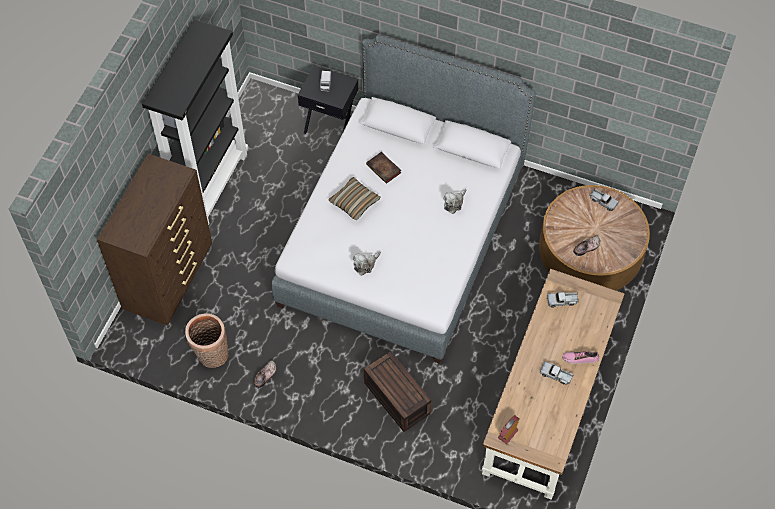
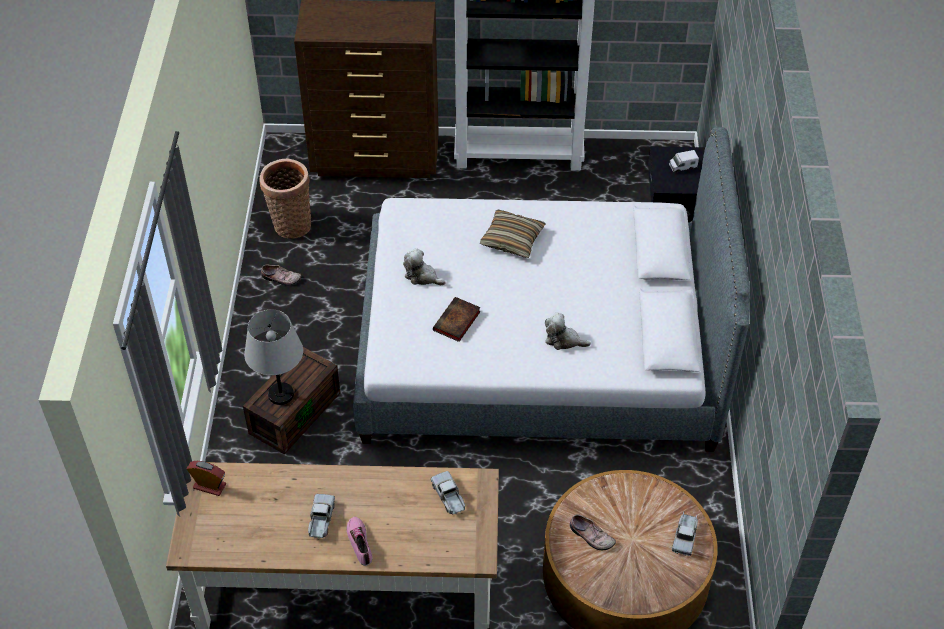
camera: 70 degrees right, 10 degrees down
(384, 169) = (579, 254): book -> book (456, 322)
(403, 392) = (280, 394): none -> grey table lamp

